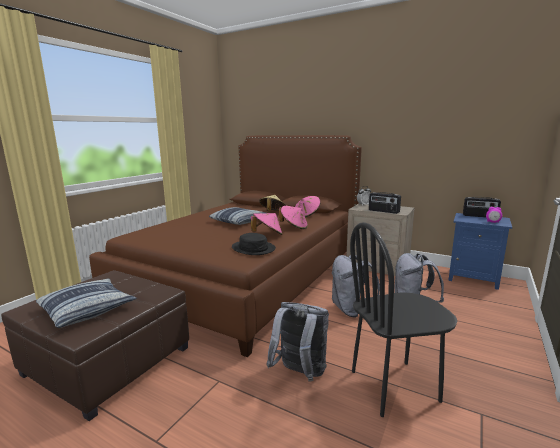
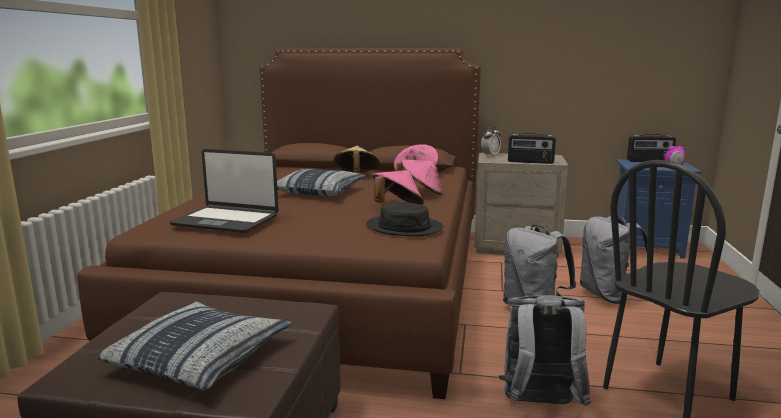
camera: 20 degrees left, 0 degrees up
(166, 234) = (226, 220): none -> laptop

